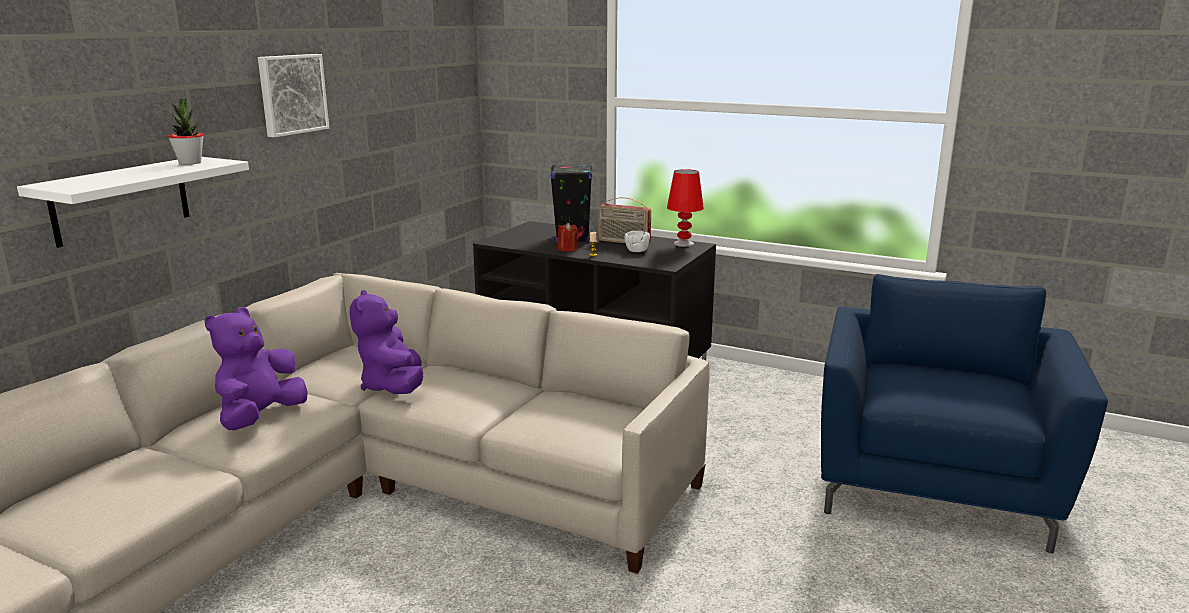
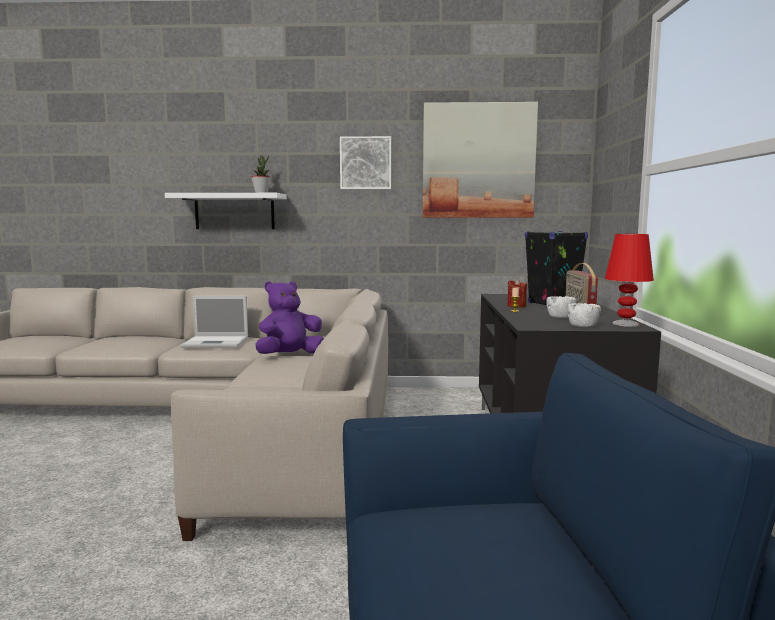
camera: 65 degrees right, 10 degrees down
(260, 417) = (217, 342): purple plush toy -> laptop
(398, 80) = (478, 161): none -> picture
(679, 254) = (582, 326): none -> white bowl

